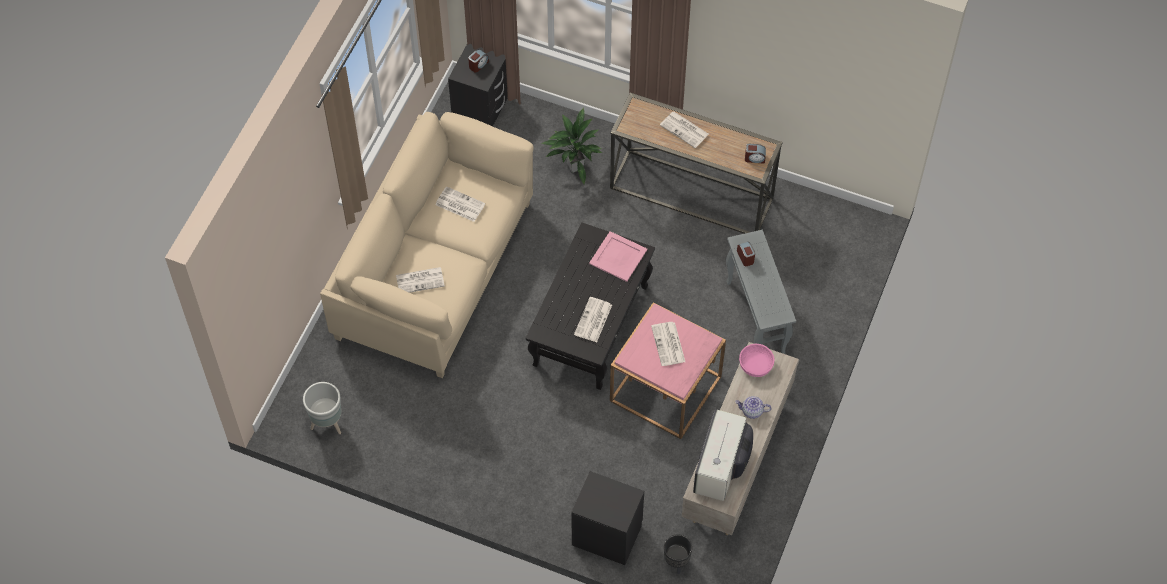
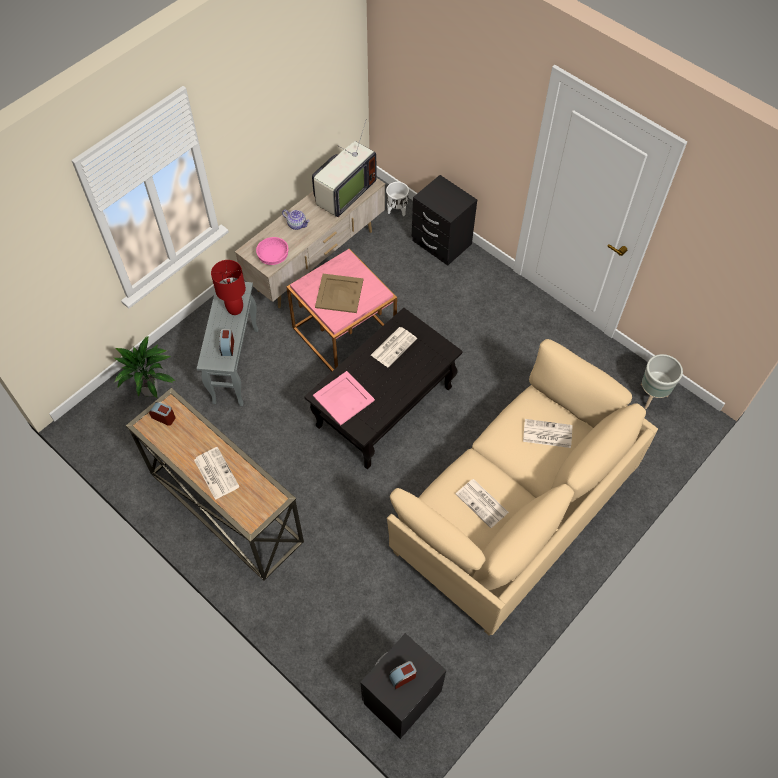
camera: 160 degrees left, 0 degrees up
(574, 167) = (329, 580): potted plant -> potted plant (152, 391)
(668, 344) = (339, 293): newspaper -> beige tray
(676, 563) = (397, 210): black planter -> white planter
(760, 296) = (235, 309): none -> red table lamp

